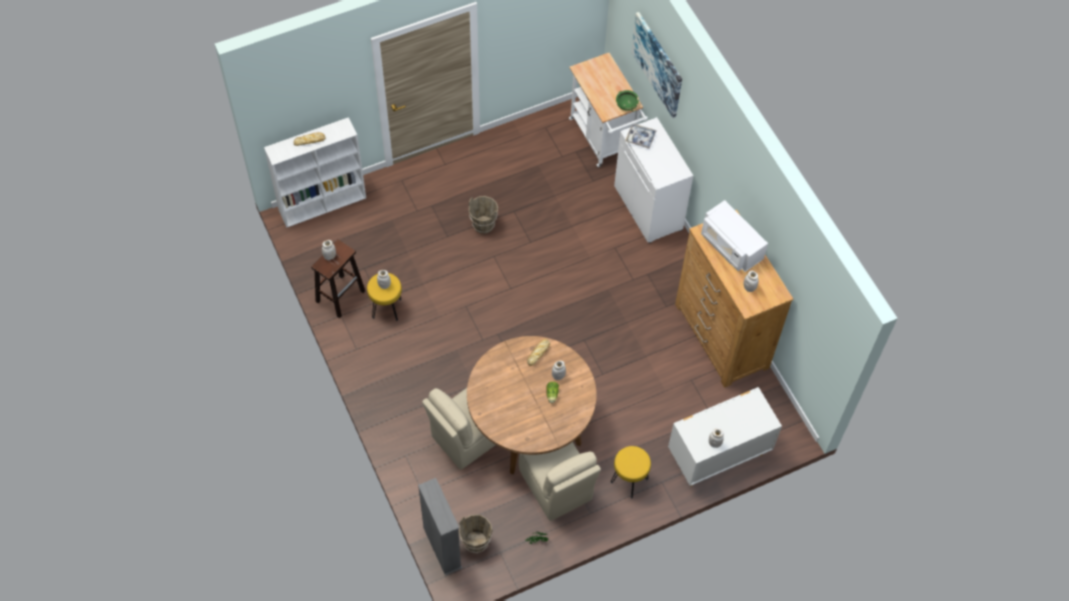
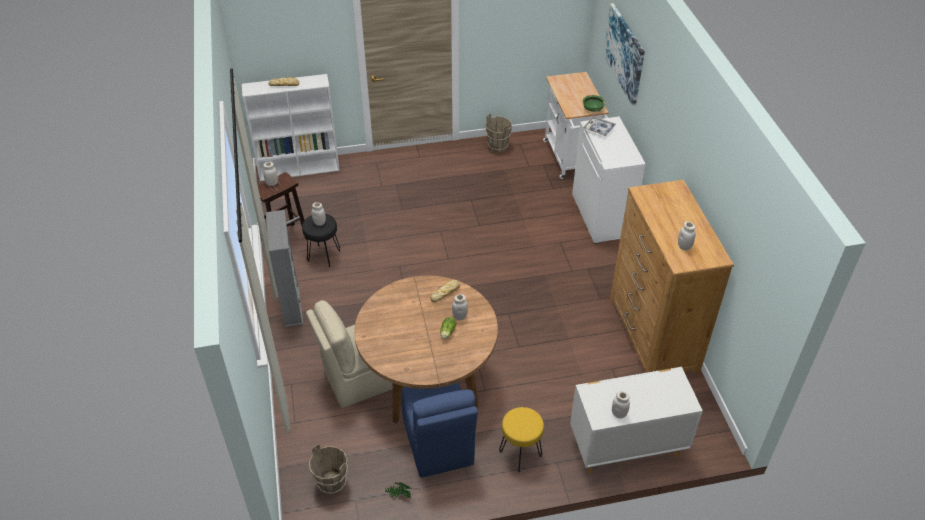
camera: 15 degrees right, 15 degrees down
(386, 308) = (323, 255): yellow stool -> black stool
(442, 547) = (294, 481): grey bookcase -> grey bookcase (292, 306)
(483, 225) = (439, 206): brown bucket -> brown bucket (498, 146)
(556, 486) = (438, 444): beige chair -> blue chair
(730, 246) = (670, 208): white microwave -> none

